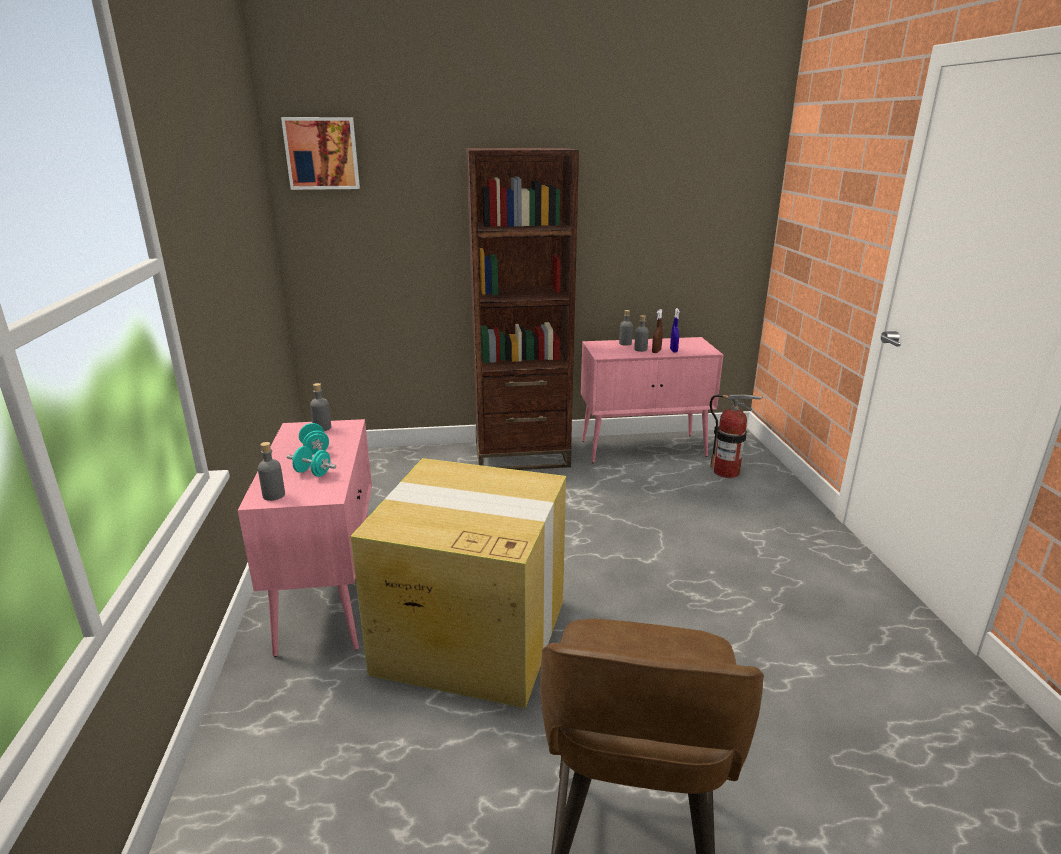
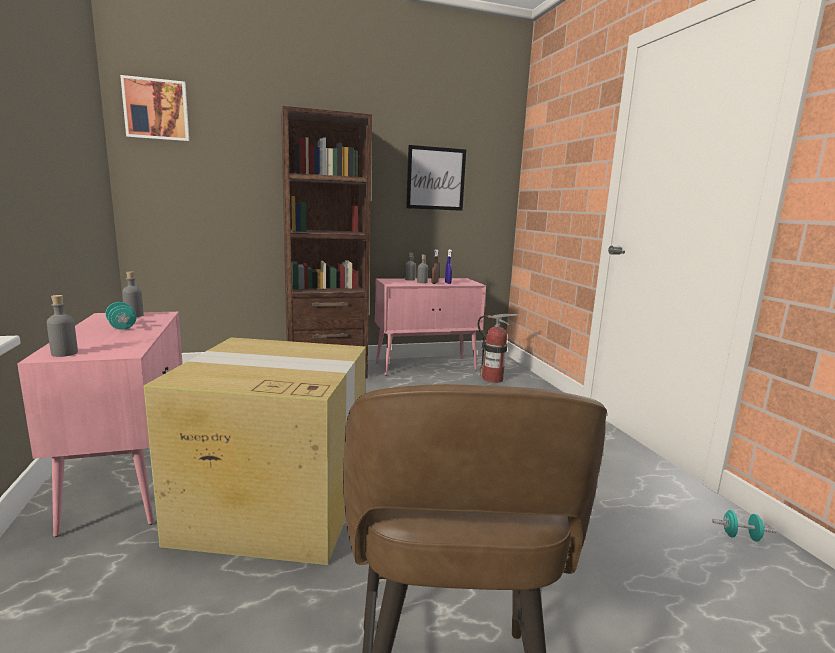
camera: 10 degrees left, 10 degrees down
(313, 473) = (114, 340): turquoise dumbbell -> turquoise dumbbell (740, 536)
(662, 210) = (435, 178): none -> picture

